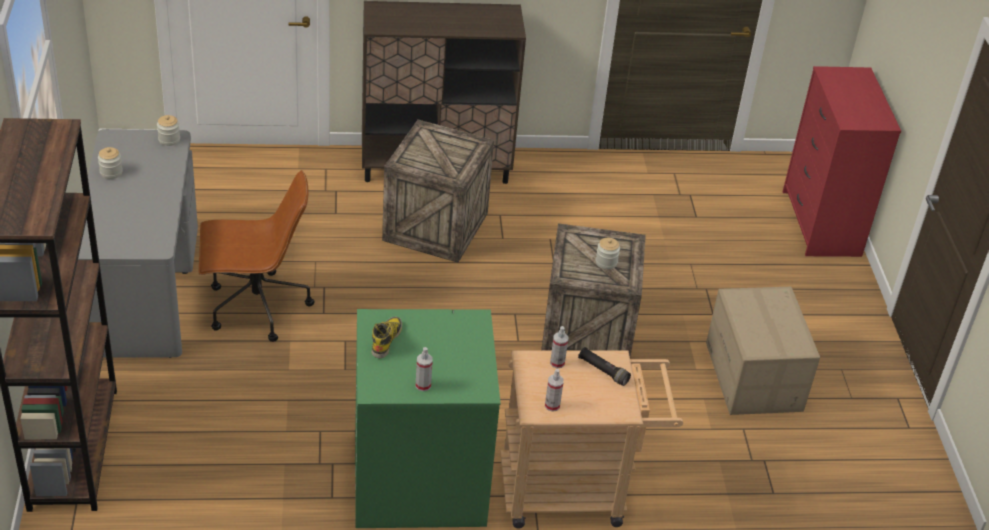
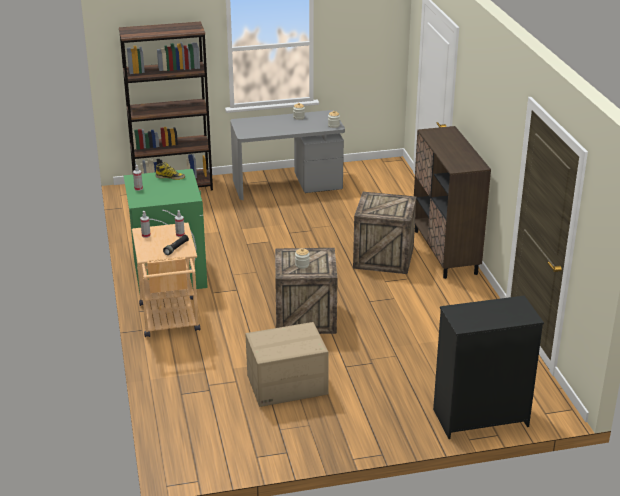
camera: 85 degrees right, 10 degrees down
(256, 307) = (286, 214): brown office chair -> none
(820, 223) = (480, 417): red dresser -> black dresser

